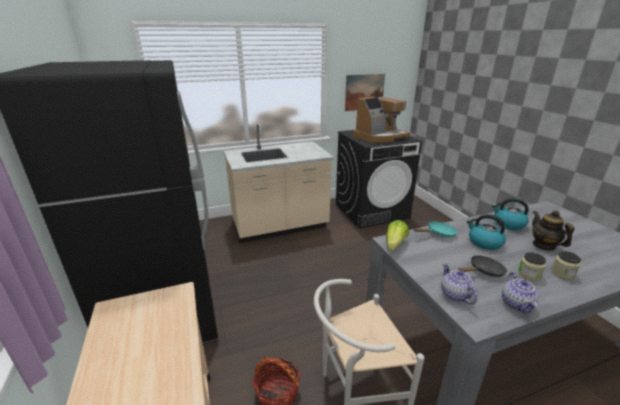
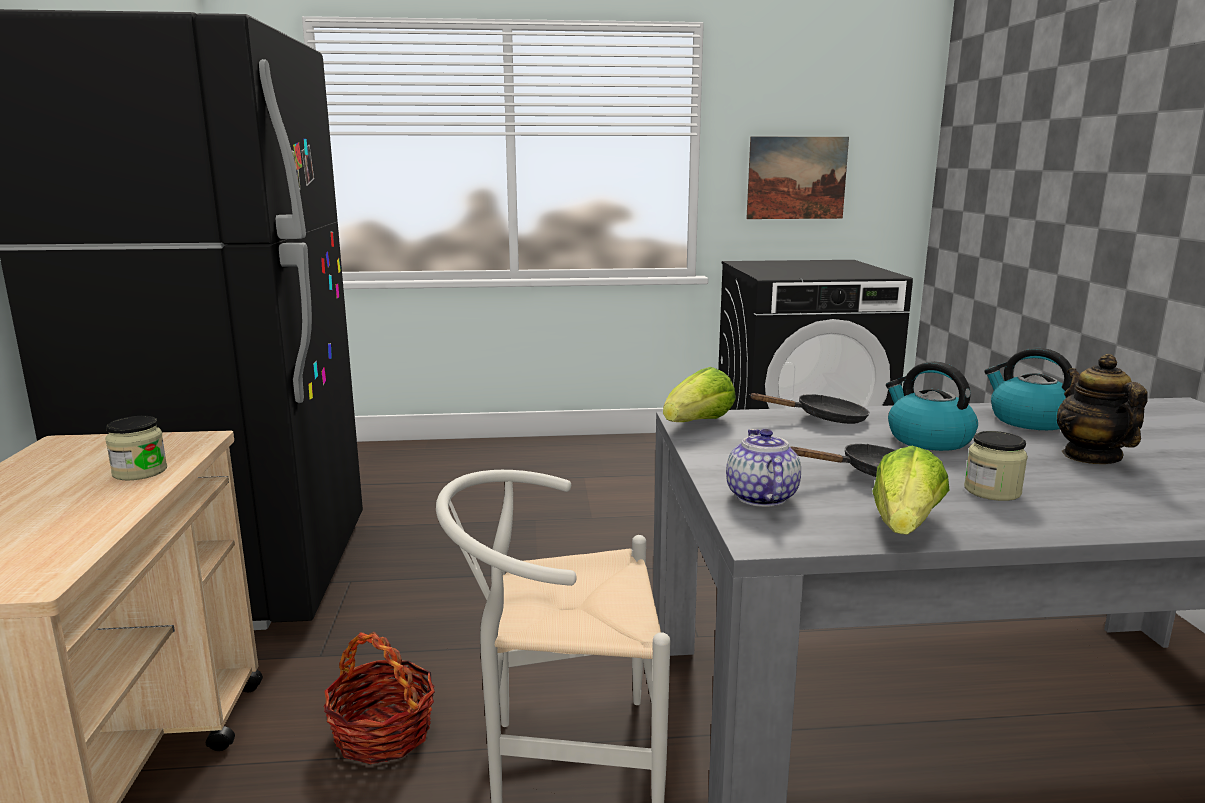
camera: 15 degrees right, 10 degrees down
(280, 227) = (562, 467): beige counter -> none
(380, 137) = (813, 270): coffee machine -> none
(438, 233) = (823, 419): turquoise frying pan -> black frying pan
(517, 304) = (905, 526): teapot -> lettuce
(562, 273) = (1091, 498): jar -> jar (140, 472)

